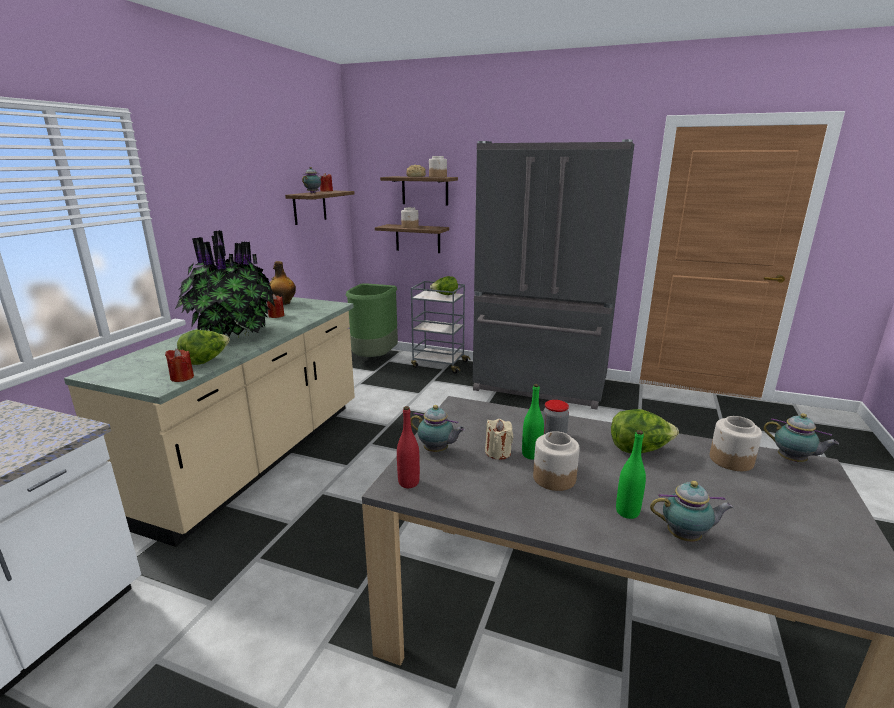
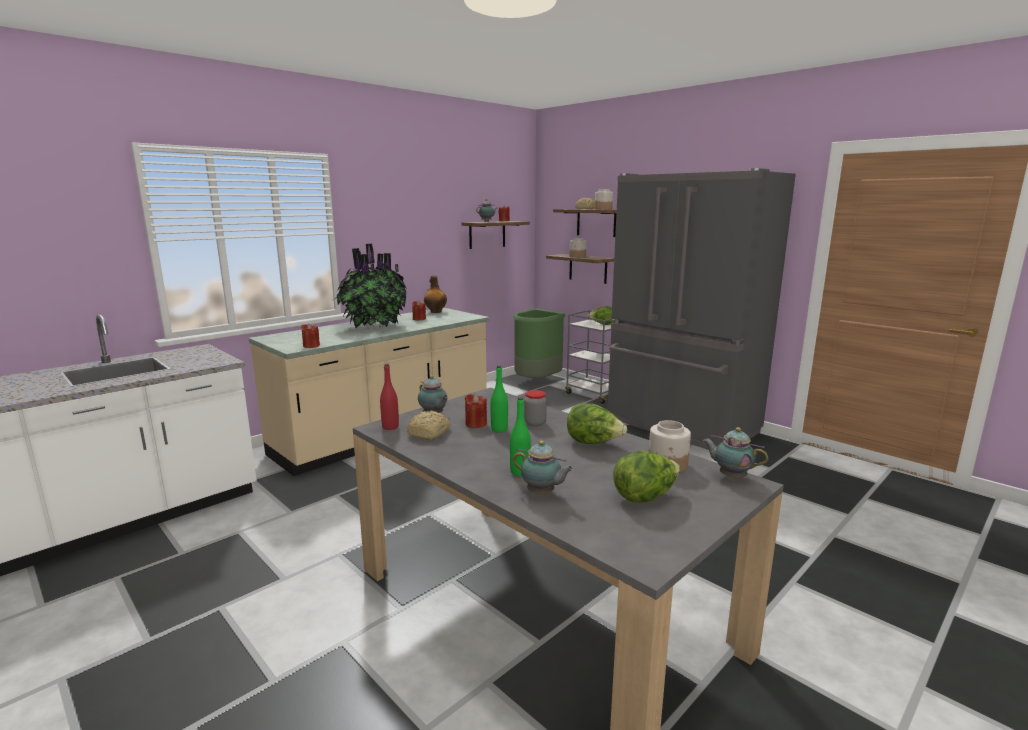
camera: 25 degrees right, 5 degrees down
(206, 361) = (336, 339): lettuce -> lettuce (645, 496)
(465, 479) = (430, 433): none -> bread
(498, 452) = (476, 424): beige candle -> red candle
(553, 478) = (495, 444): jar -> none
(793, 461) = (730, 476): teapot -> teapot turned 150 degrees clockwise

